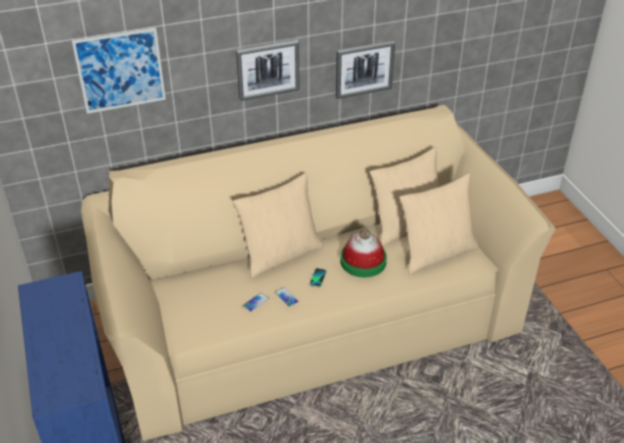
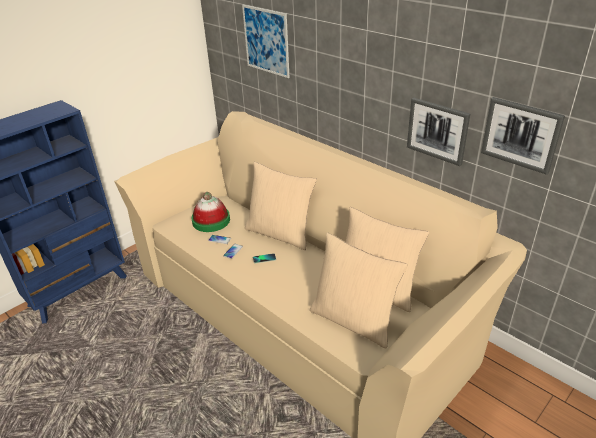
camera: 65 degrees right, 5 degrees down
(268, 69) = (356, 88): picture -> picture (521, 134)
(363, 261) = (303, 276): hat -> hat (211, 220)

